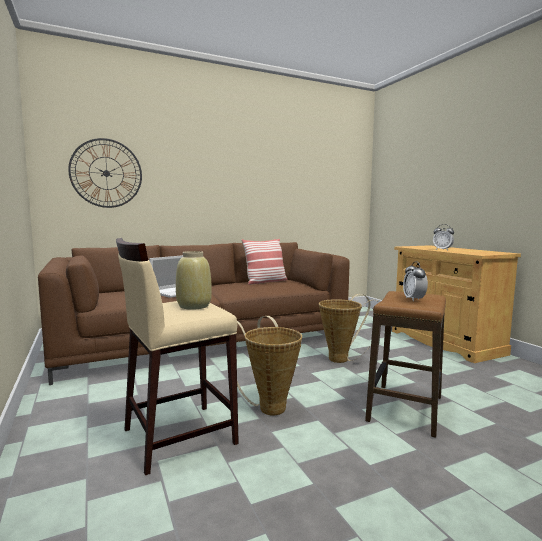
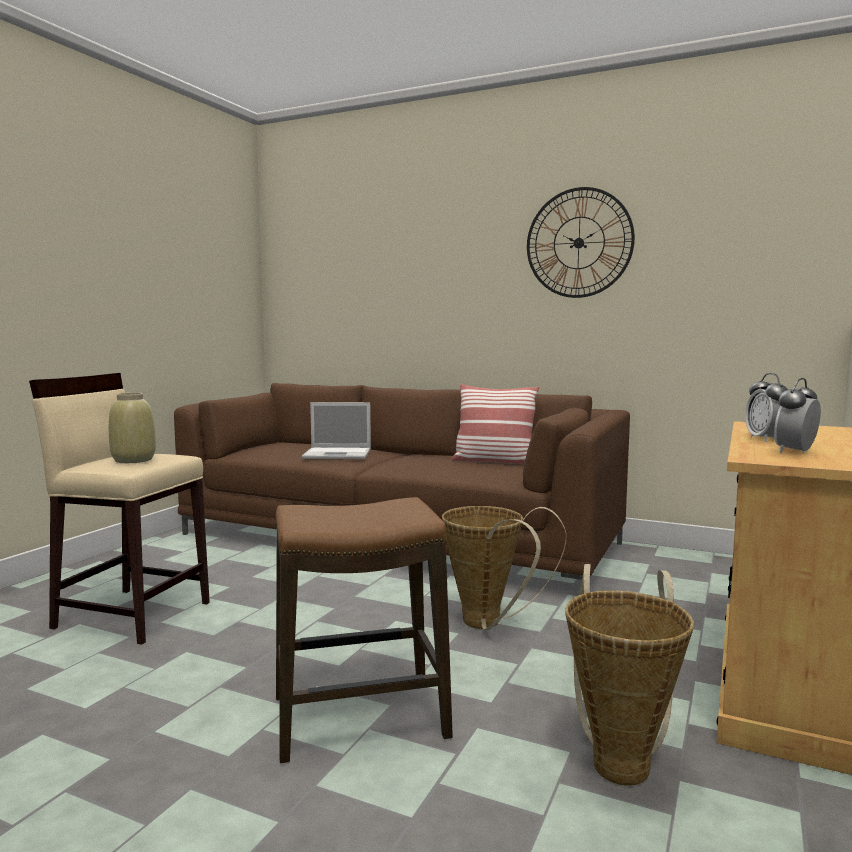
camera: 50 degrees right, 0 degrees up
(106, 173) = (334, 285): wall clock -> wall clock (579, 243)
(269, 406) = (250, 630): basket -> basket (621, 760)
(414, 299) = (367, 514): alarm clock -> alarm clock (795, 452)

